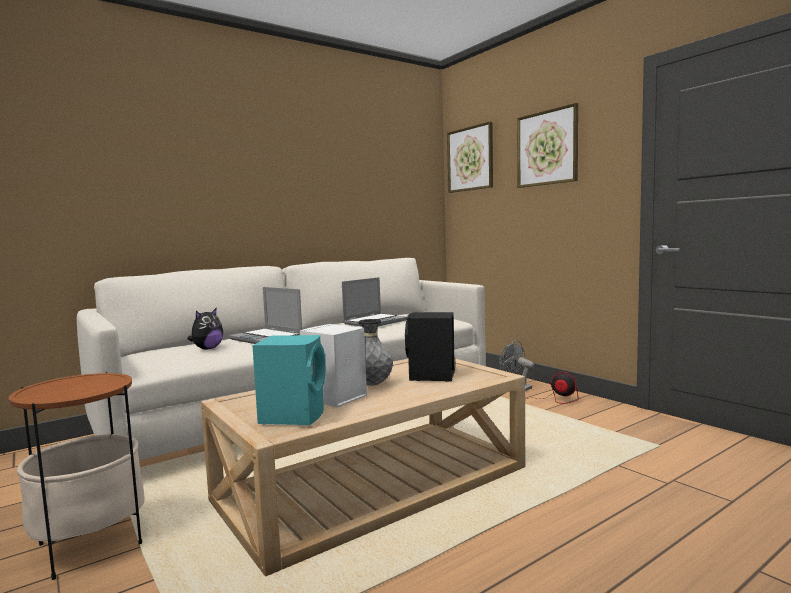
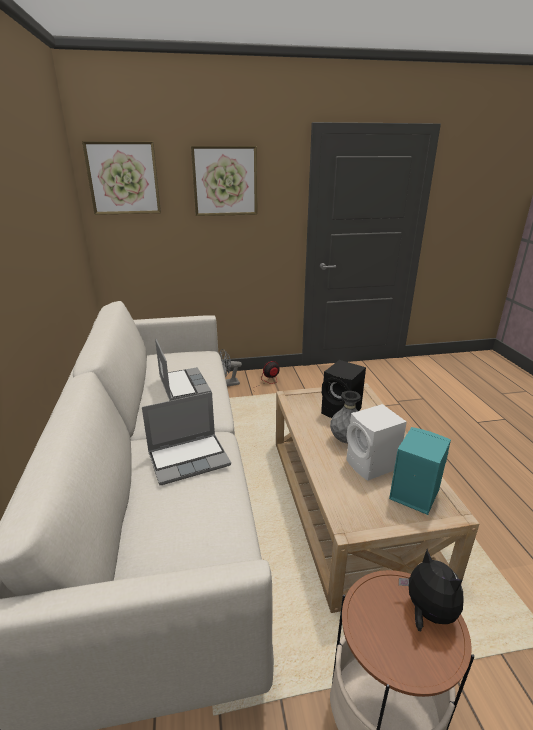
camera: 65 degrees left, 20 degrees up
(207, 349) = (196, 510): plush toy -> plush toy (427, 612)

